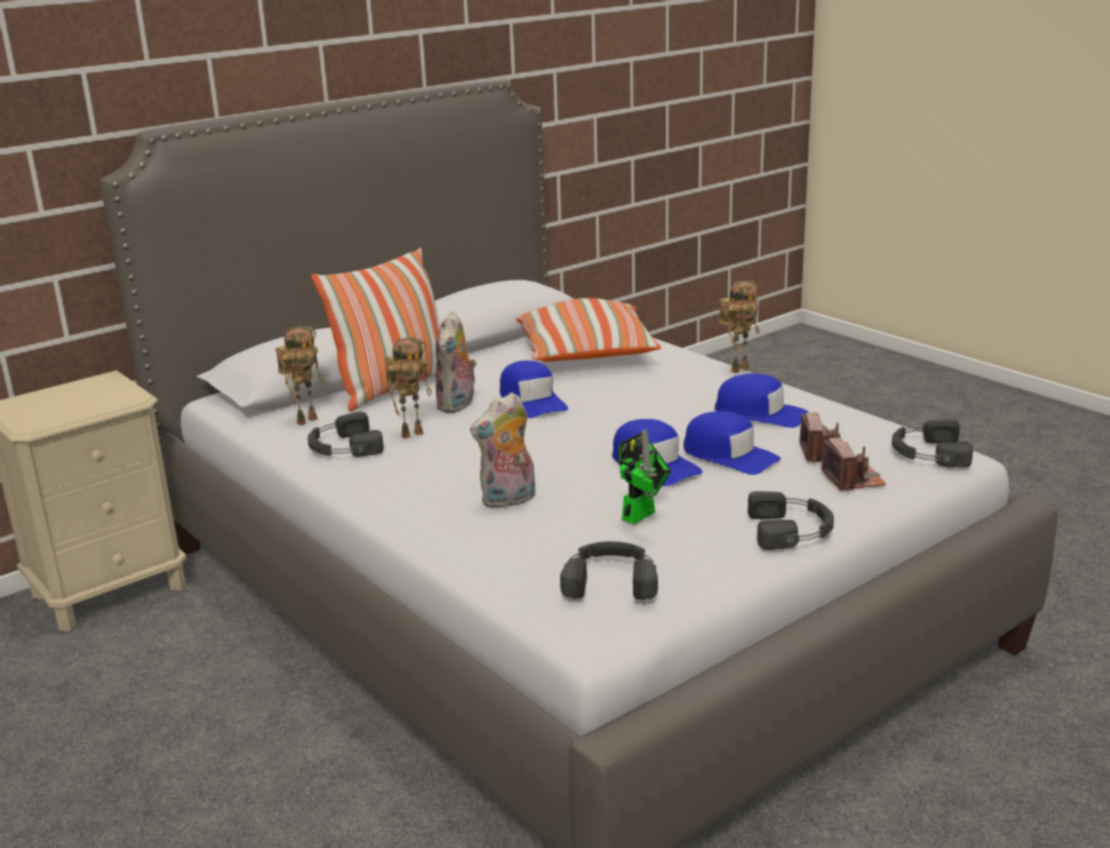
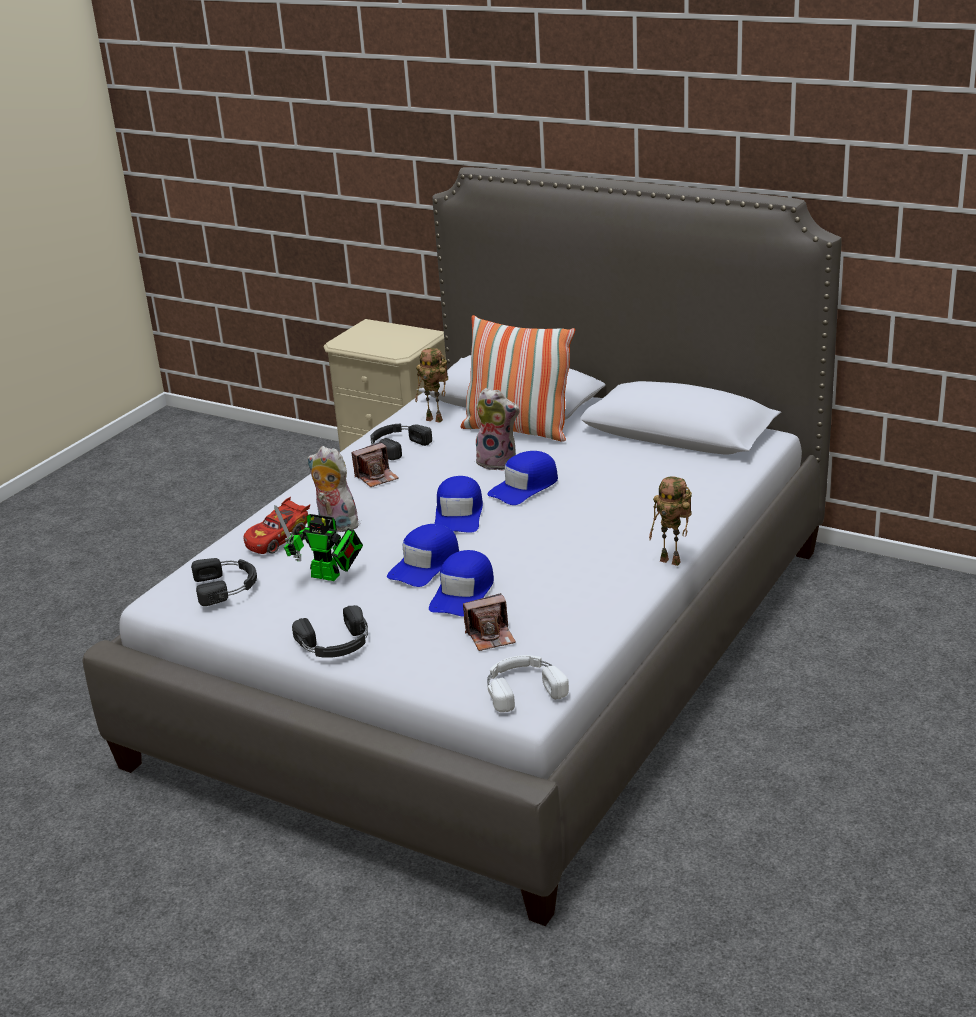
camera: 70 degrees right, 5 degrees up
(412, 433) = (434, 461): toy robot -> none
(458, 405) = (499, 462): plush toy -> plush toy turned 150 degrees counterclockwise
(518, 534) = (278, 539): none -> red toy car
(587, 356) = (649, 485): pillow -> none
(760, 413) = (564, 591): blue cap -> blue cap (459, 514)
(853, 480) = (440, 656): camera -> camera (376, 477)
(927, 452) = (523, 687): black headphones -> white headphones

